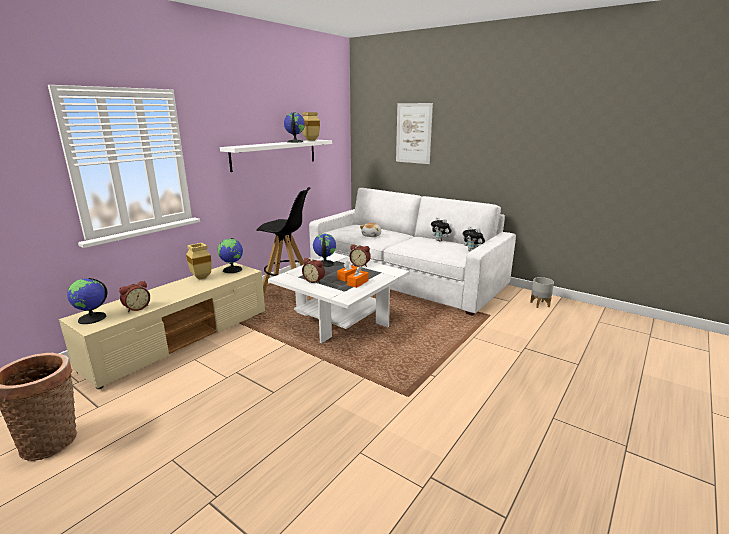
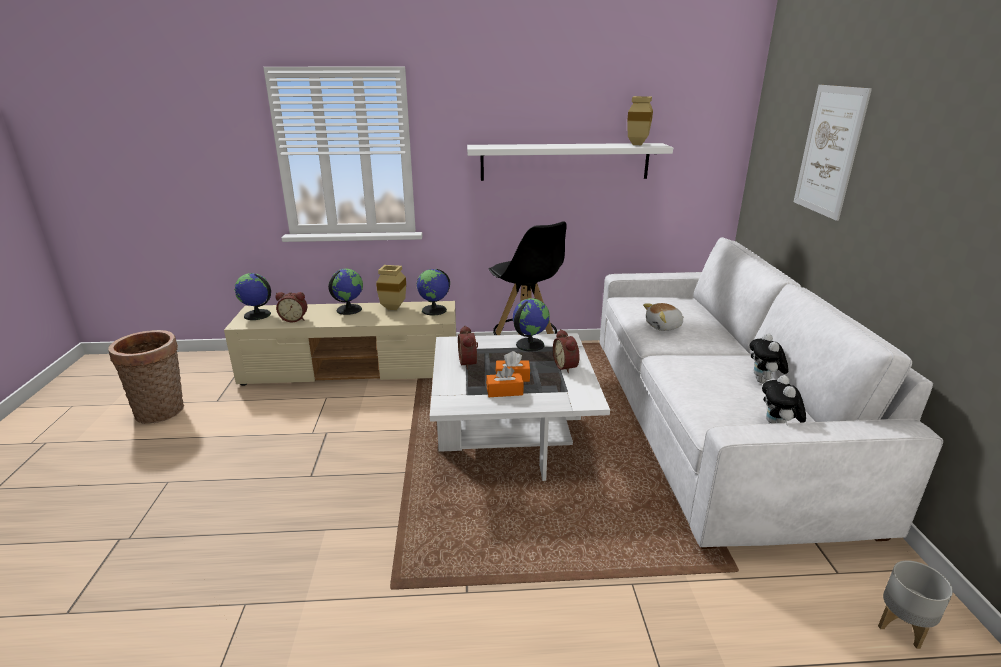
camera: 50 degrees right, 5 degrees up
(295, 142) = (597, 145): globe -> globe (348, 309)

